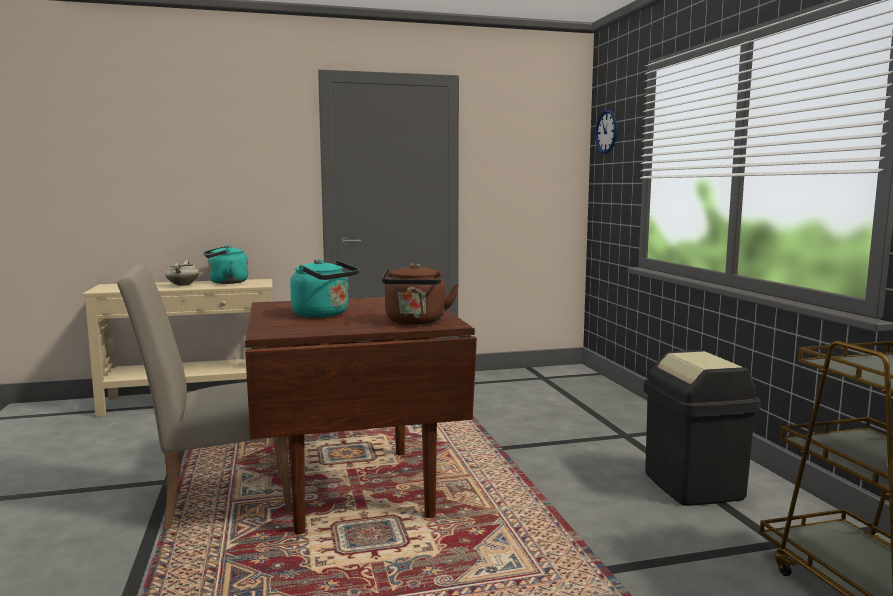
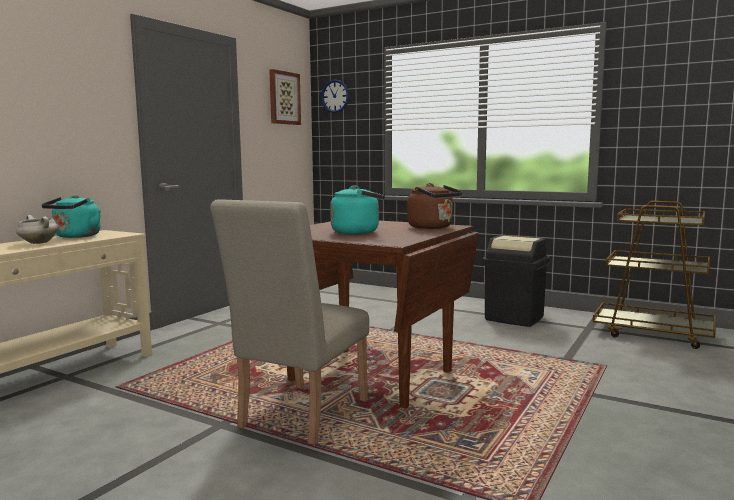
camera: 45 degrees left, 0 degrees up
(536, 138) = (284, 98): none -> picture

